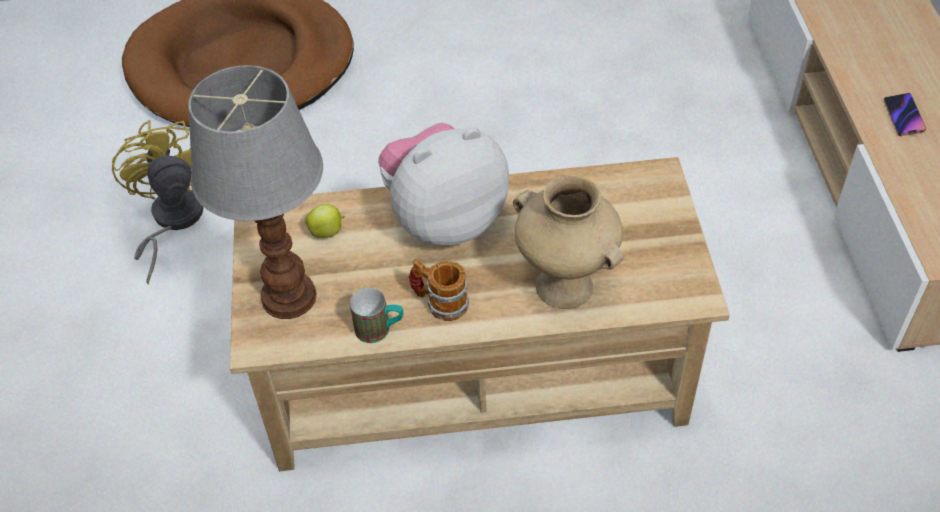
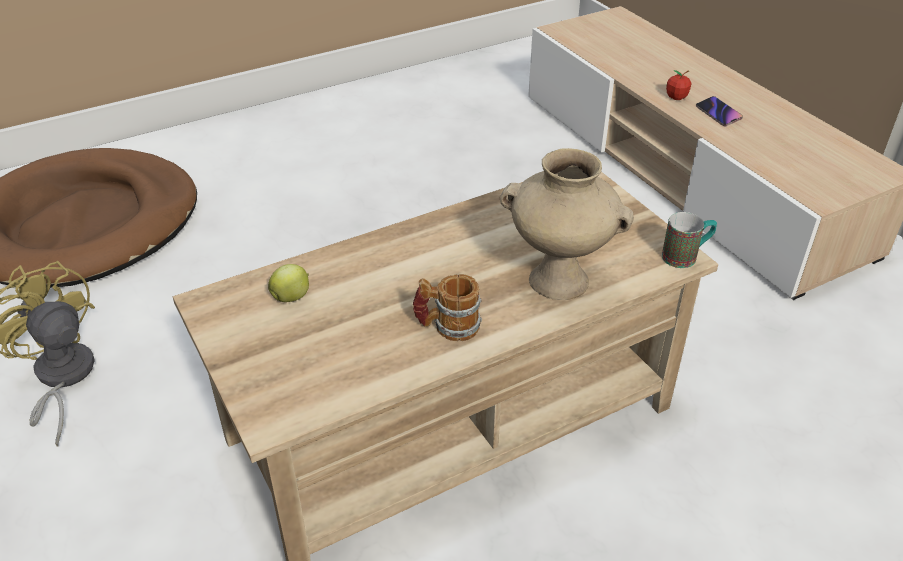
camera: 25 degrees left, 10 degrees down
(287, 298) = (280, 367): table lamp -> none
(380, 330) = (400, 368): mug -> mug (686, 256)
(444, 219) = (407, 256): plush toy -> none
(868, 82) = (676, 97): none -> apple

